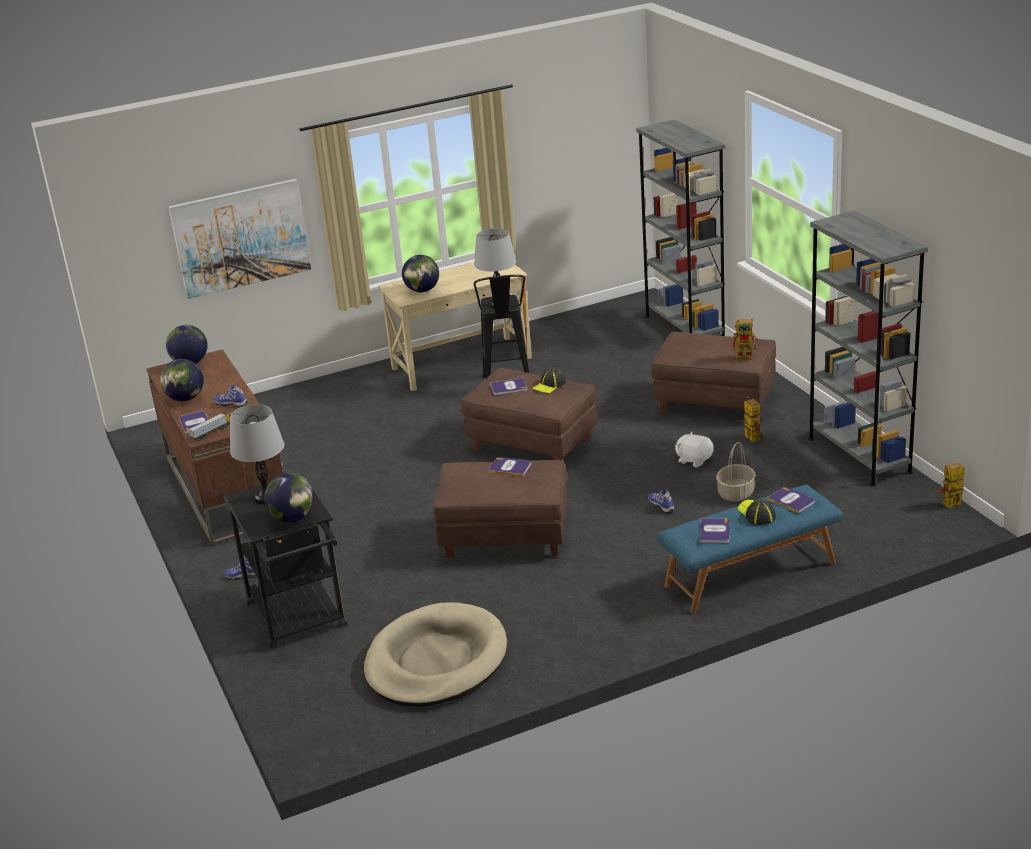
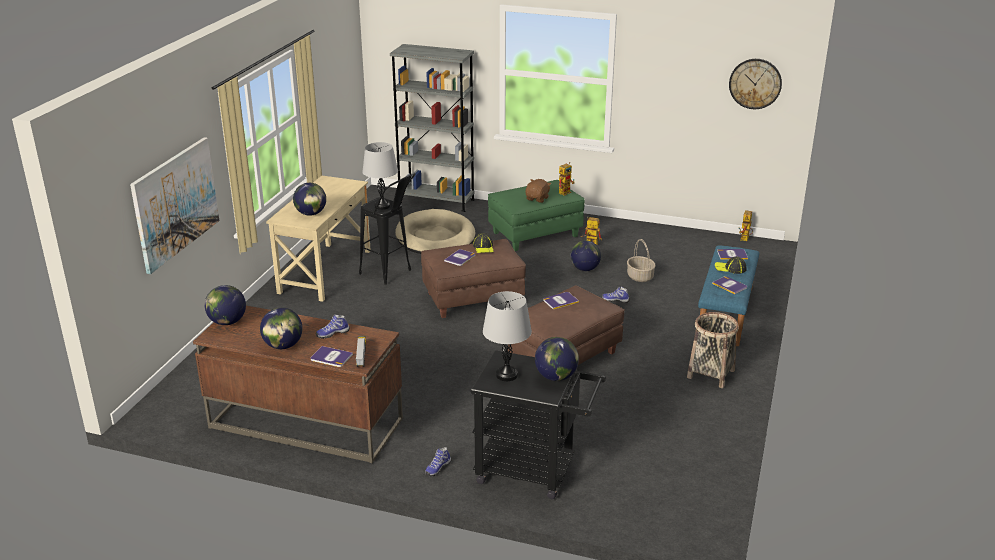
camera: 50 degrees left, 0 degrees up
(436, 661) = (664, 444): beige dog bed -> beige dog bed (435, 237)
(606, 624) = (710, 374): none -> basket
(694, 460) = (585, 269): white plush toy -> globe
(702, 354) = (537, 199): none -> brown plush toy
(714, 402) = (535, 235): brown ottoman -> green ottoman
(859, 455) = (660, 233): grey bookcase -> none
(969, 274) = (755, 83): none -> wall clock

